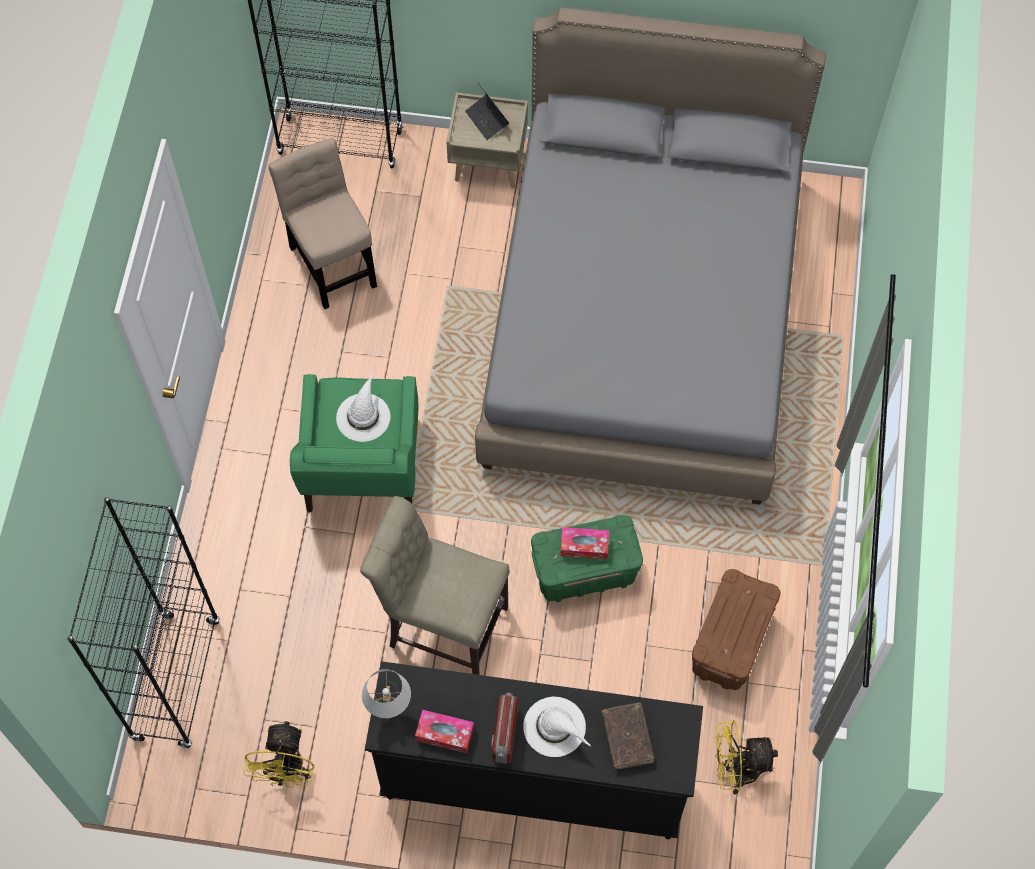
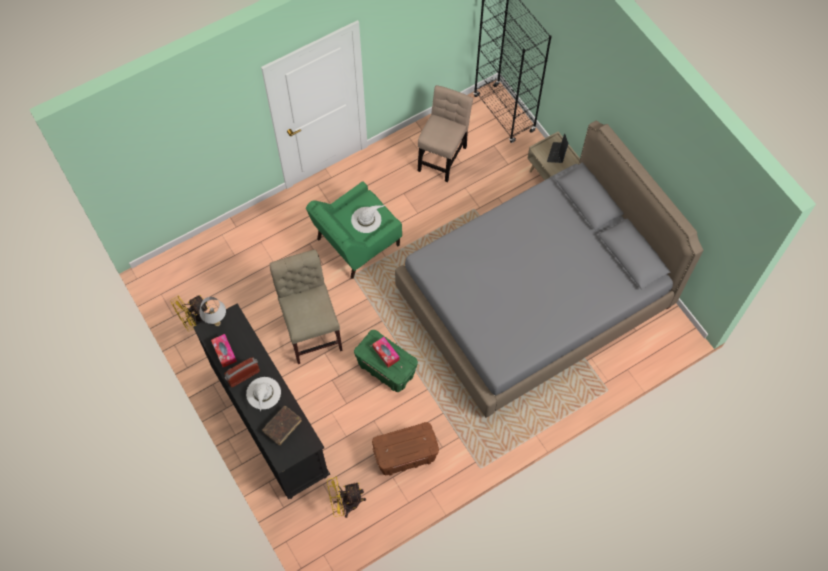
camera: 50 degrees right, 0 degrees up
(176, 680) = (201, 250): black bookcase -> none
(736, 771) = (345, 503): yellow fan -> yellow fan turned 60 degrees counterclockwise

